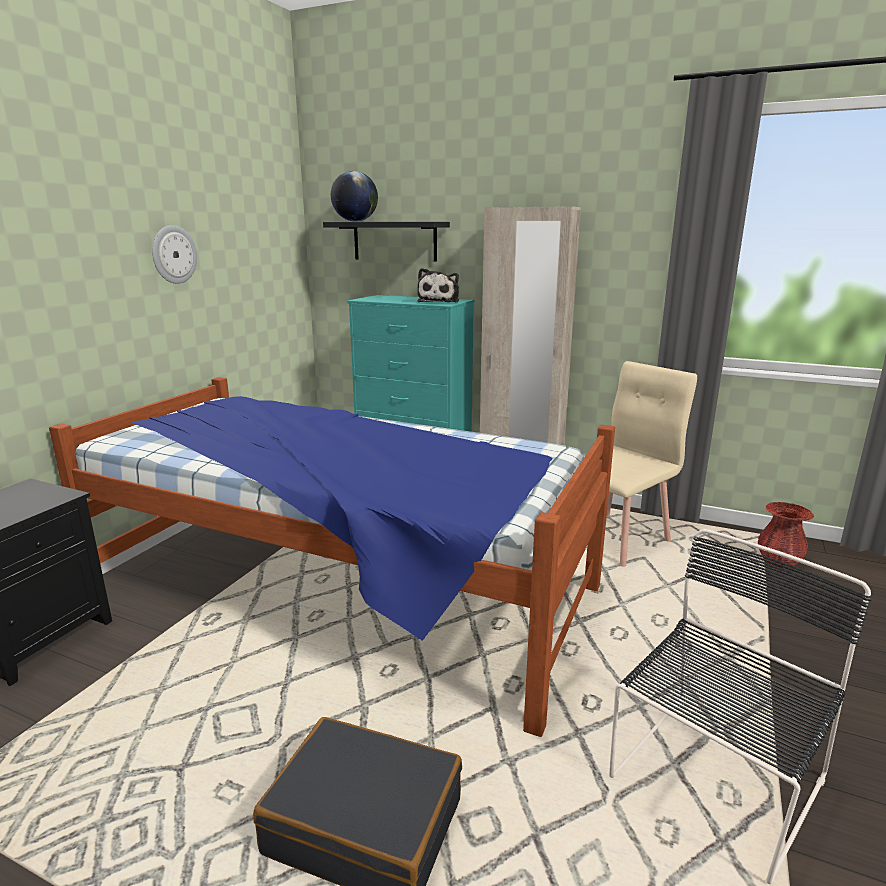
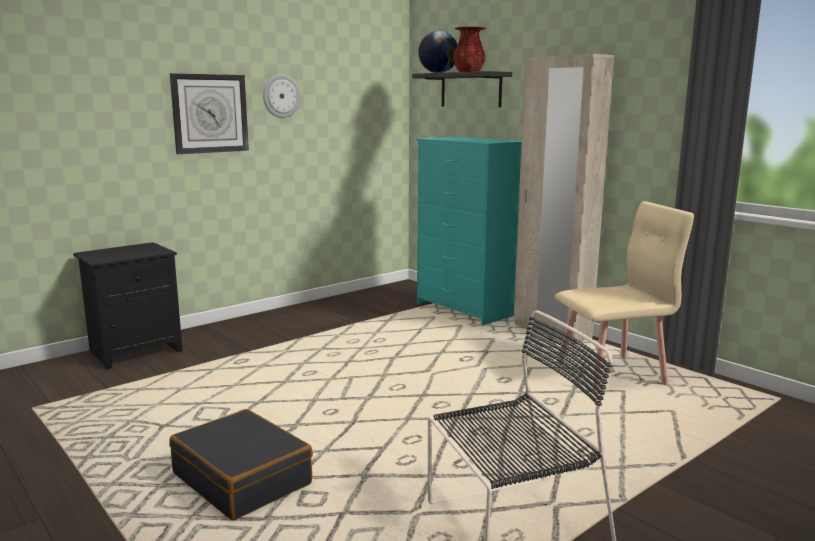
camera: 25 degrees right, 5 degrees down
(86, 284) = (210, 113): none -> wall clock
(341, 588) = (342, 362): bed -> none
(439, 301) = (489, 141): plush toy -> none
(778, 561) = (772, 420): red vase -> red vase (468, 72)

